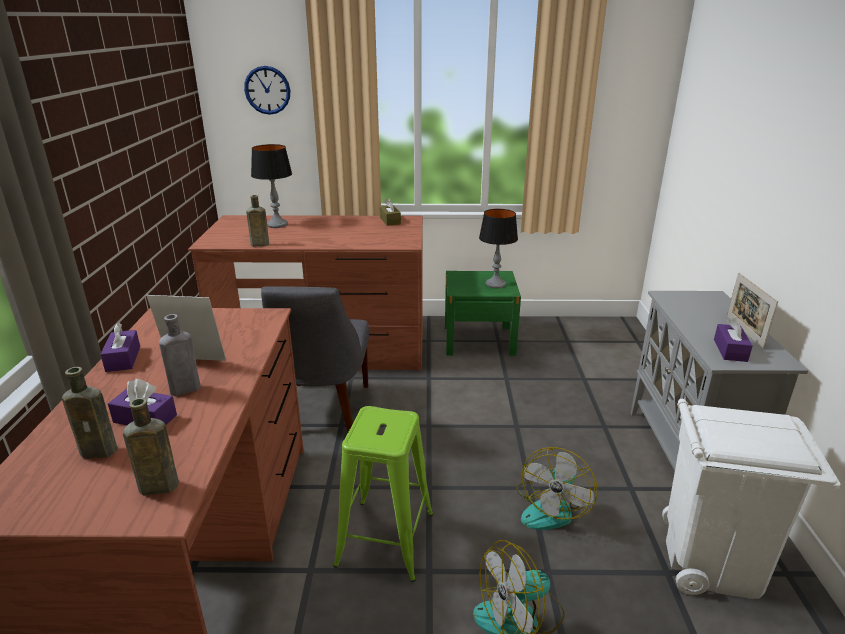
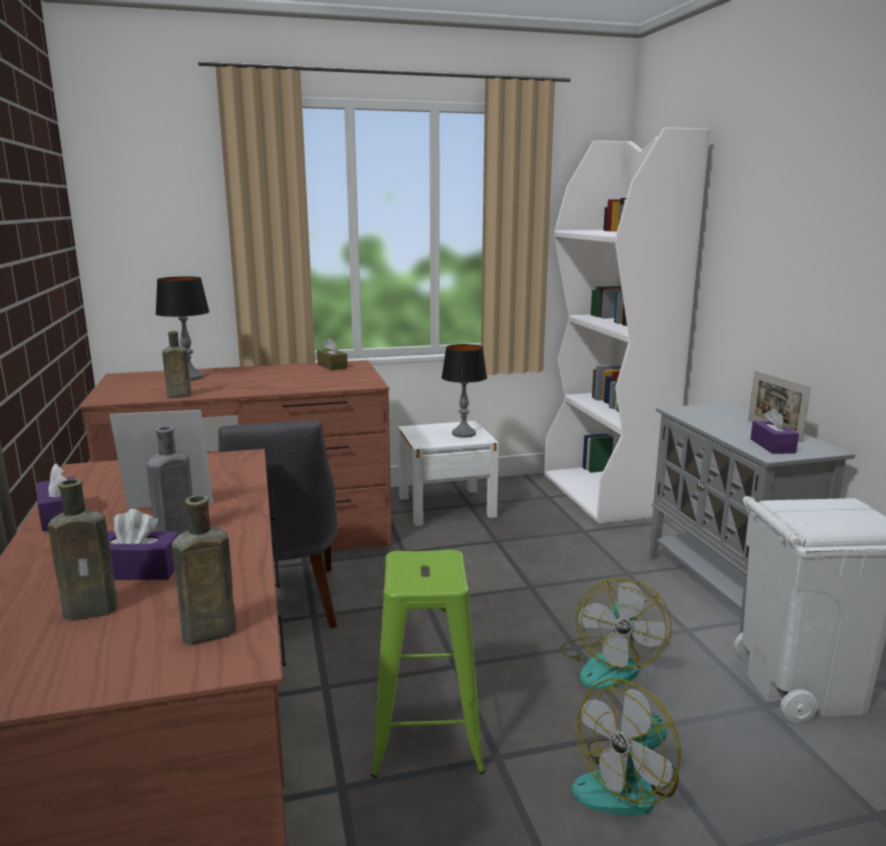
camera: 15 degrees left, 10 degrees down
(267, 90) = (166, 215): wall clock -> none
(478, 340) = (446, 506): green nightstand -> white nightstand
(619, 345) = (605, 494): none -> white bookcase

